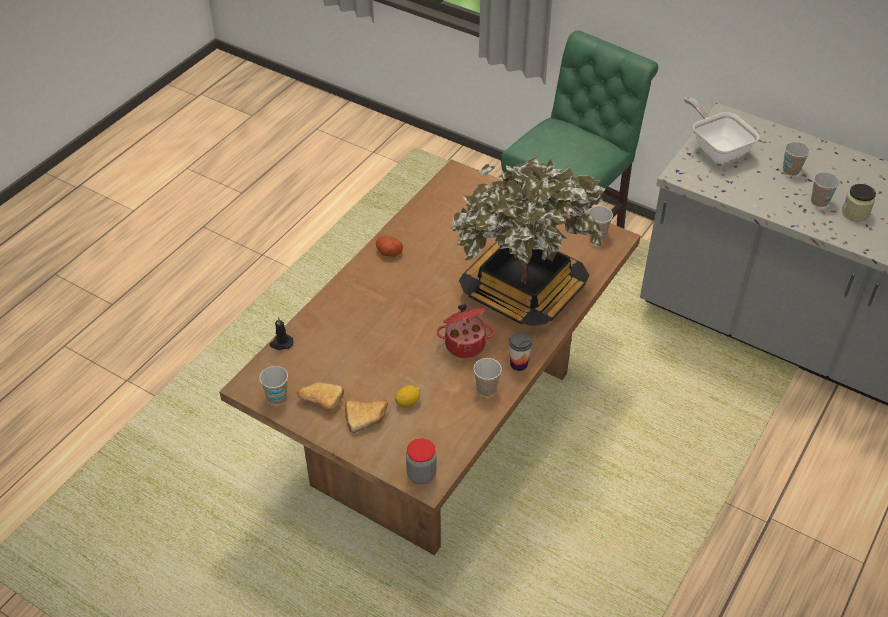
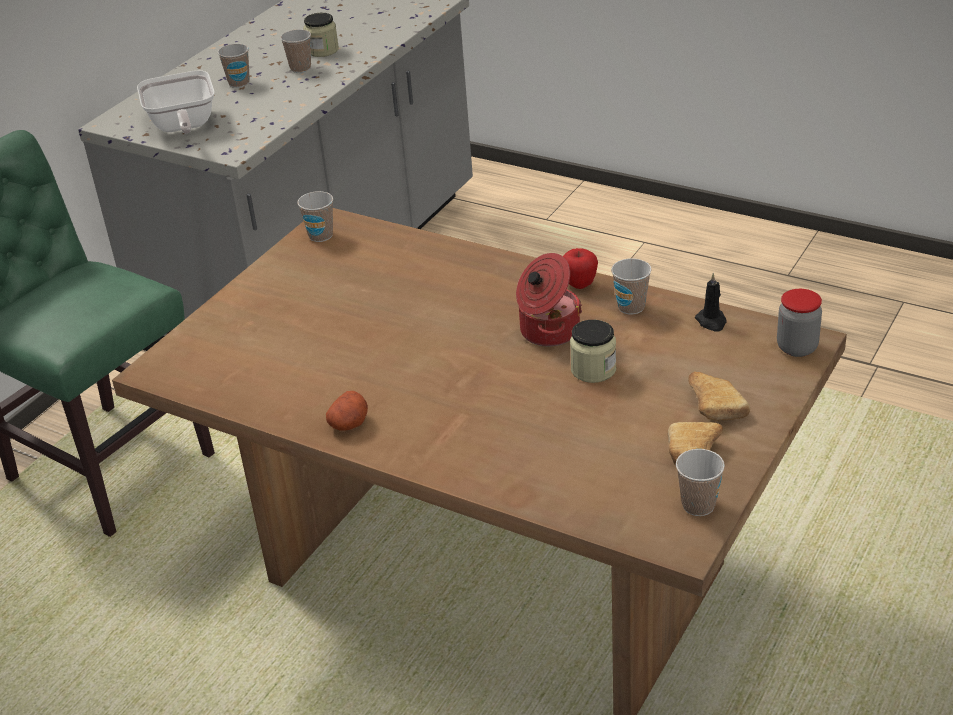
camera: 90 degrees left, 10 degrees down
(281, 343) = (577, 519): black candle -> black candle (711, 322)
(408, 402) = (672, 371): lemon -> none
(418, 362) = (593, 369): none -> jar
(518, 364) = (579, 284): cup -> apple
(522, 291) = (436, 289): potted plant -> none
(717, 148) = (182, 127): frying pan -> frying pan turned 75 degrees counterclockwise

